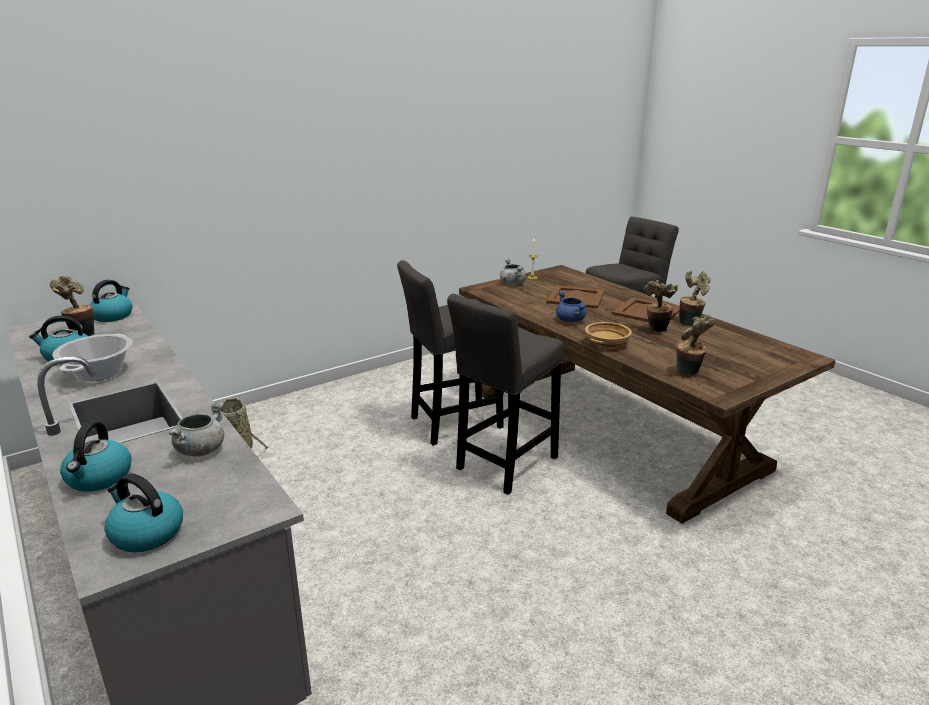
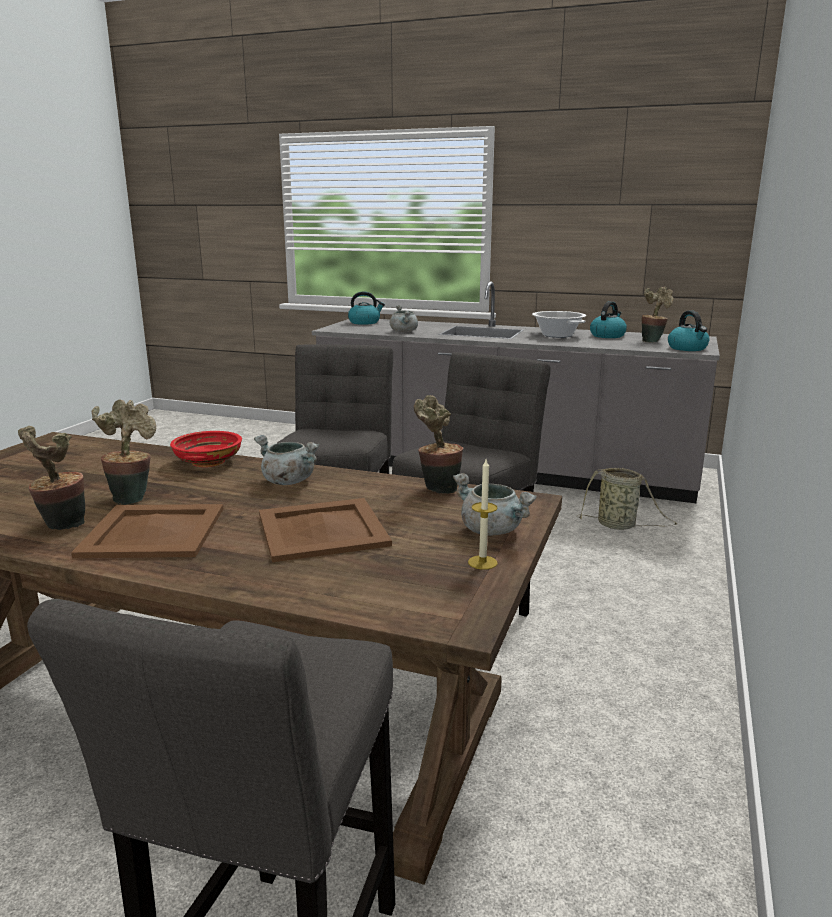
camera: 145 degrees right, 5 degrees down
(99, 478) = (424, 324): kettle -> none
(571, 320) = (287, 481): blue cooking pot -> grey cooking pot
(607, 344) = (208, 461): beige bowl -> red bowl
(688, 373) = (86, 452): potted plant -> potted plant (438, 488)

